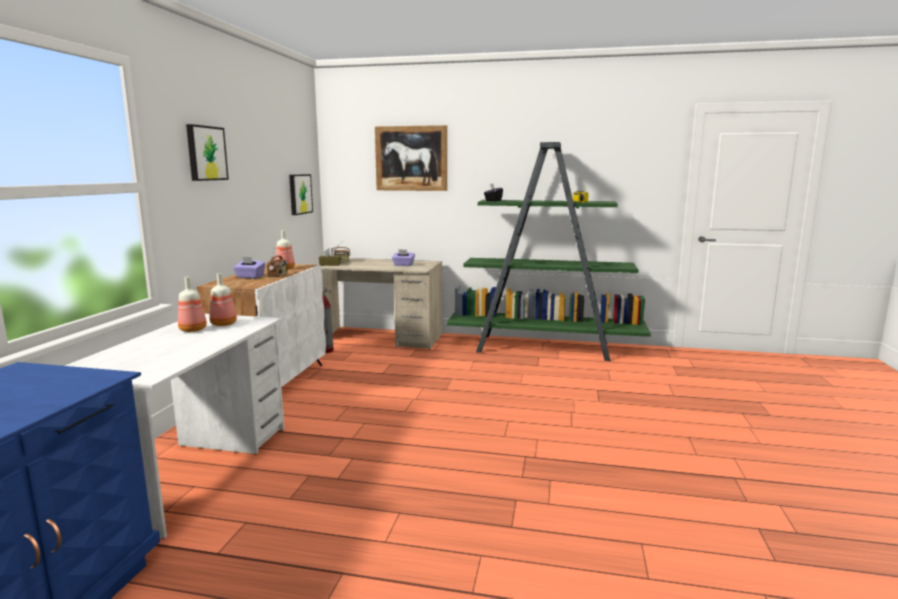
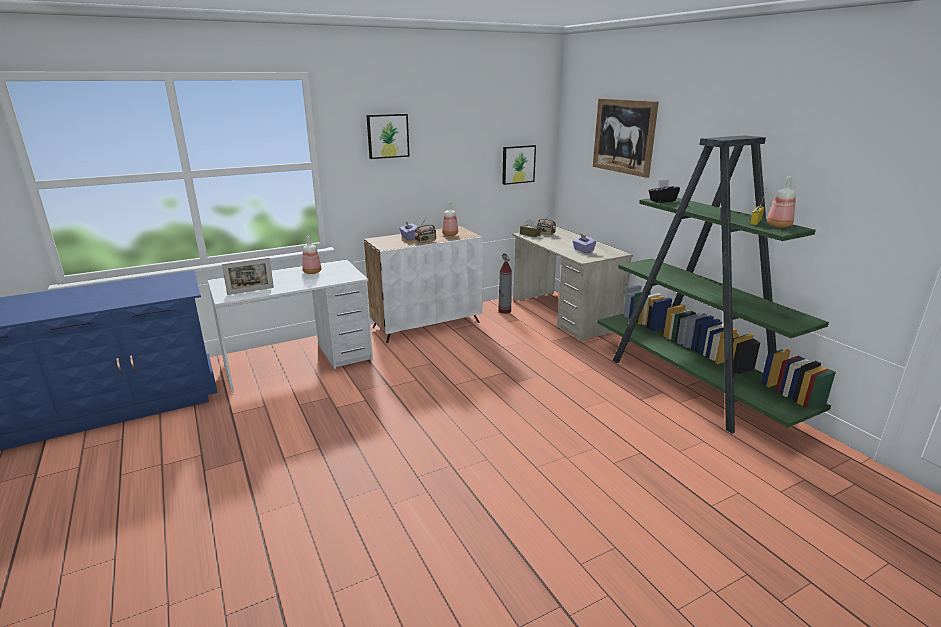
camera: 50 degrees right, 10 degrees up
(165, 362) = (251, 291): none -> picture frame
(222, 324) = (332, 273): bottle -> bottle (778, 225)

